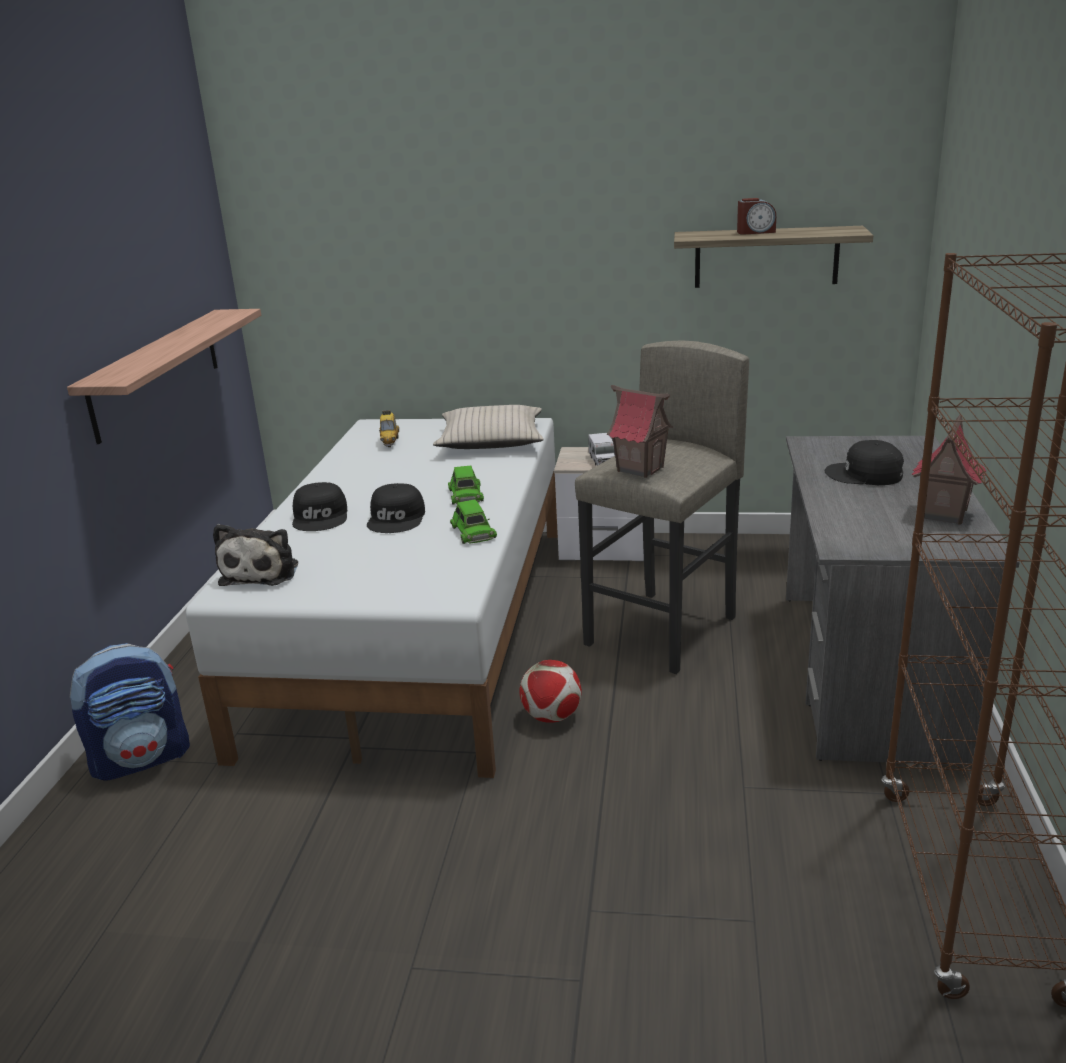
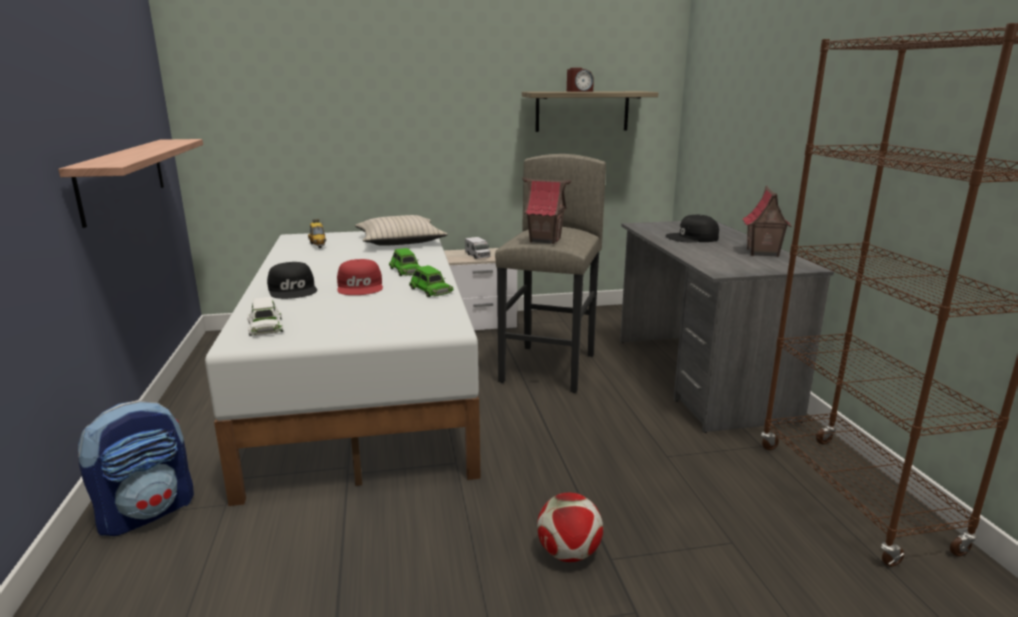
camera: 20 degrees left, 5 degrees down
(262, 572) = (265, 326): plush toy -> white toy car
(397, 518) = (361, 286): black cap -> red cap
(552, 717) = (502, 431): football -> football (569, 553)

